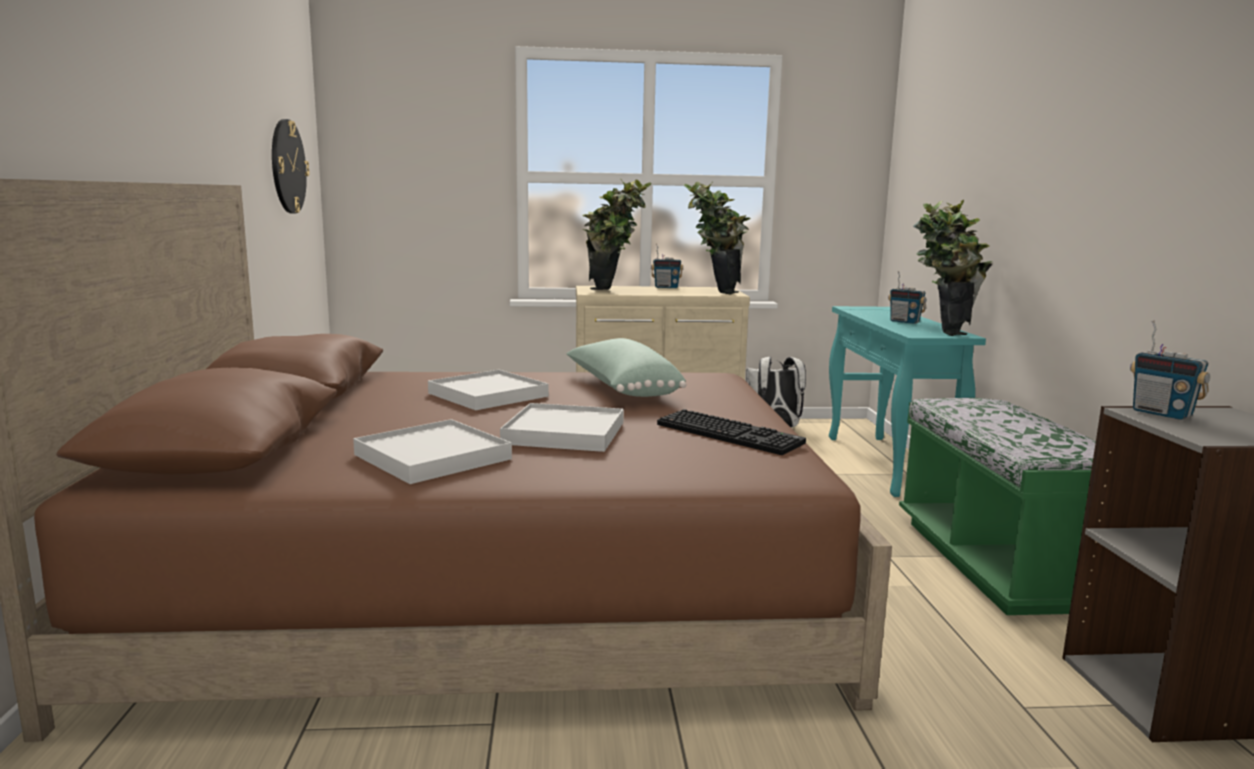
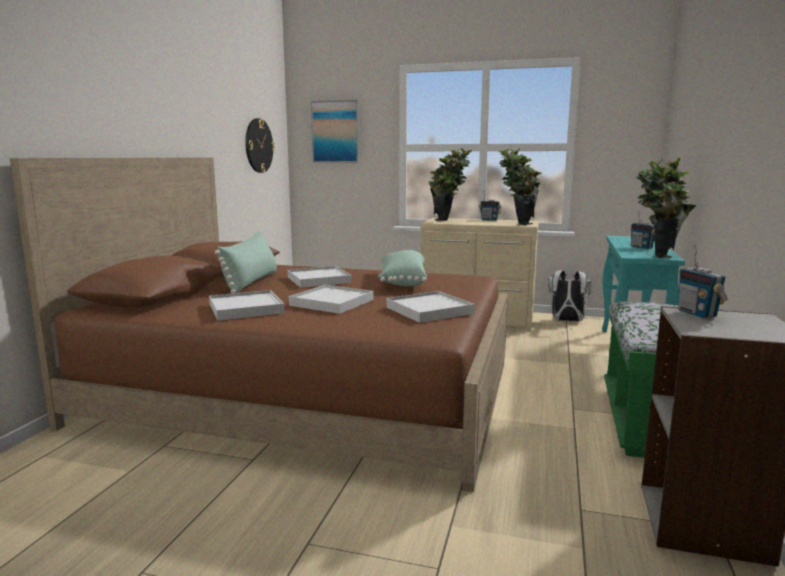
camera: 20 degrees right, 0 degrees up
(375, 406) = (251, 282): none -> green pillow
(407, 148) = (335, 132): none -> picture
(731, 434) = (429, 310): keyboard -> white tray

